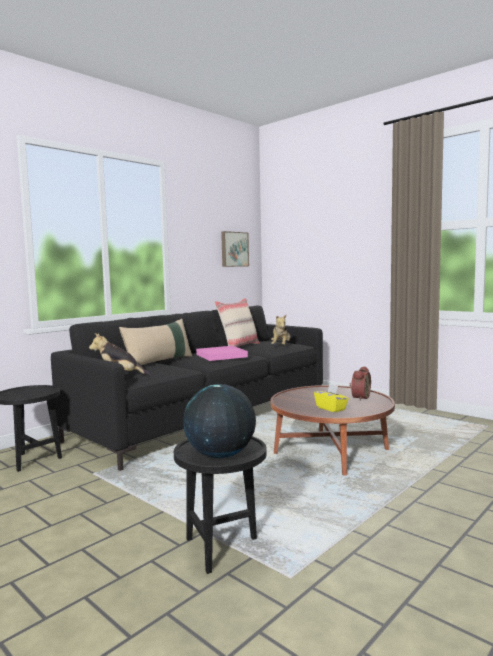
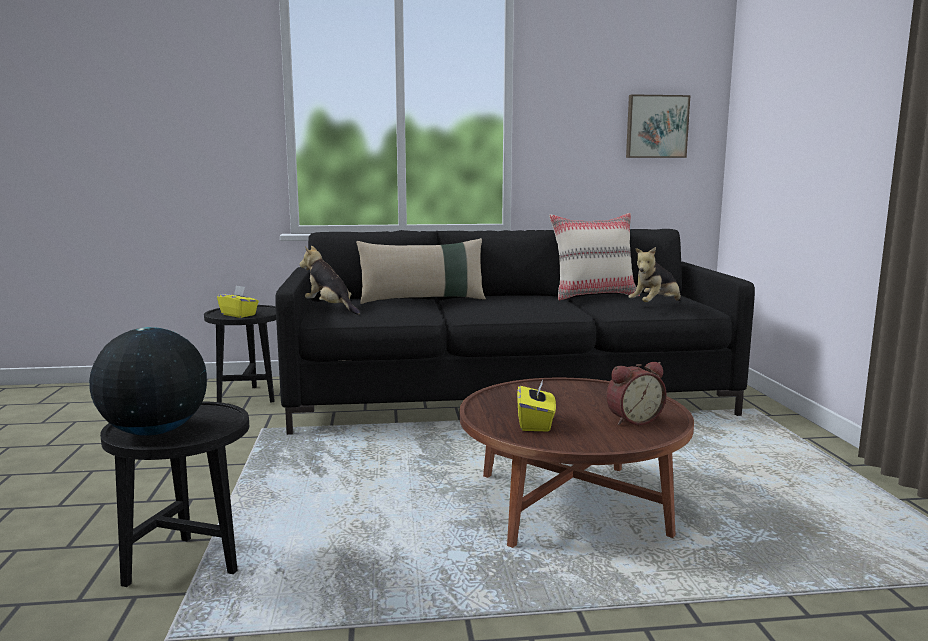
camera: 40 degrees right, 5 degrees up
(28, 395) = (239, 315): none -> yellow tissue box
(221, 356) = (519, 304): pink tray -> none

